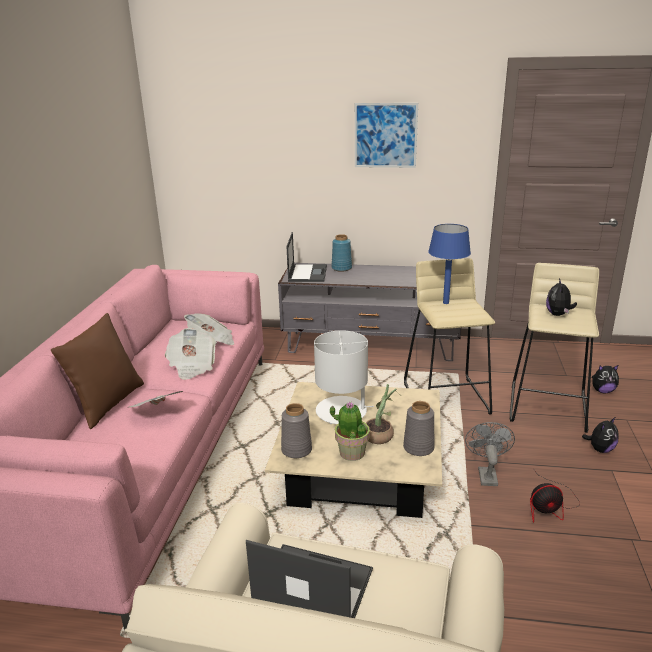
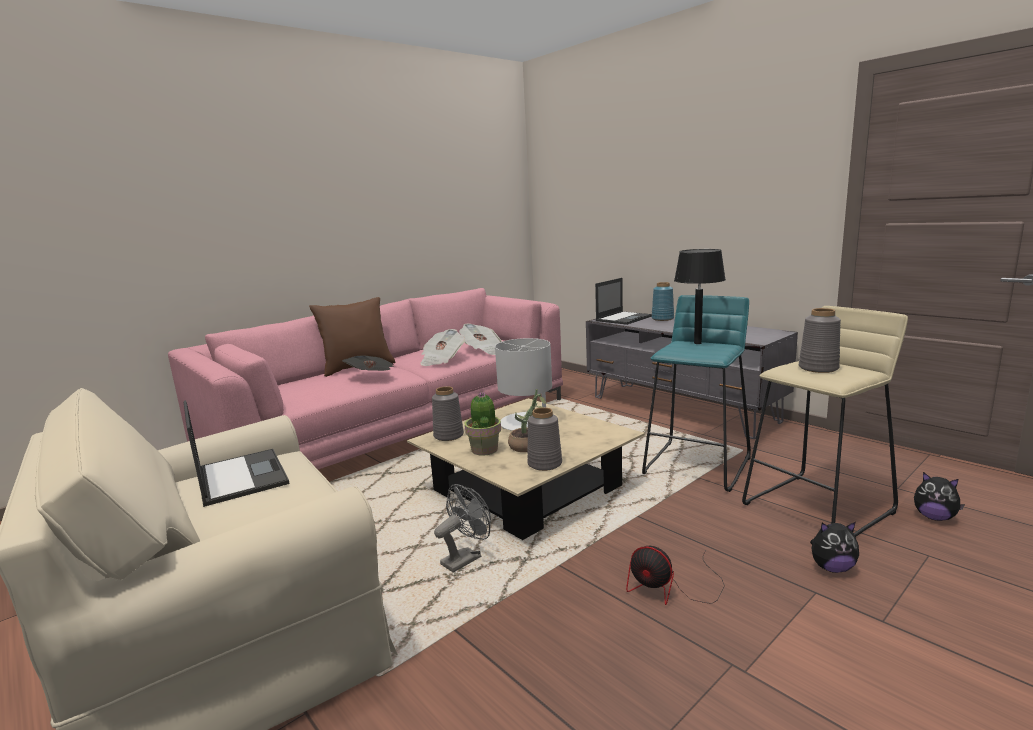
camera: 40 degrees right, 10 degrees down
(385, 135) = (716, 173): picture -> none
(446, 303) = (697, 343): blue table lamp -> black table lamp
(447, 398) = (697, 465): beige stool -> turquoise stool
(486, 474) = (642, 535): grey fan -> grey fan (465, 558)
(558, 314) = (818, 368): plush toy -> grey vase

